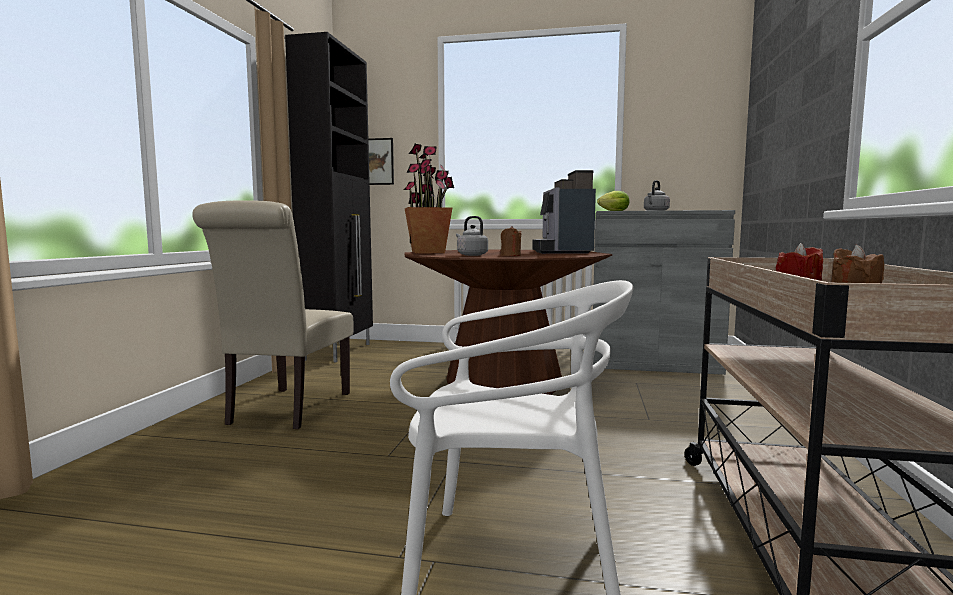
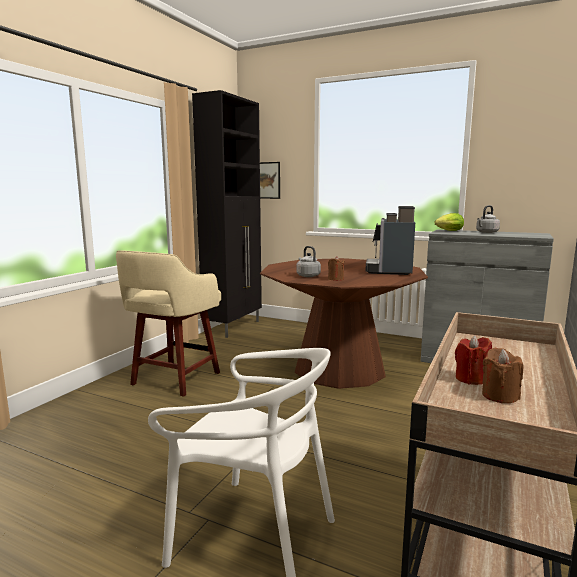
camera: 15 degrees right, 5 degrees up
(286, 410) = (174, 379): beige chair -> beige stool
(428, 252) = (284, 266): potted plant -> none

